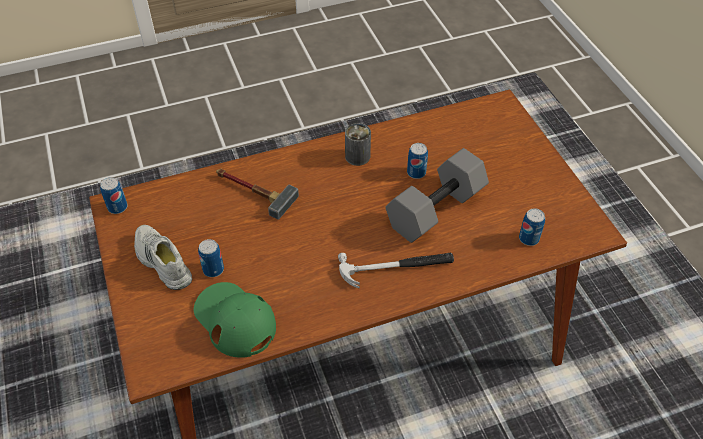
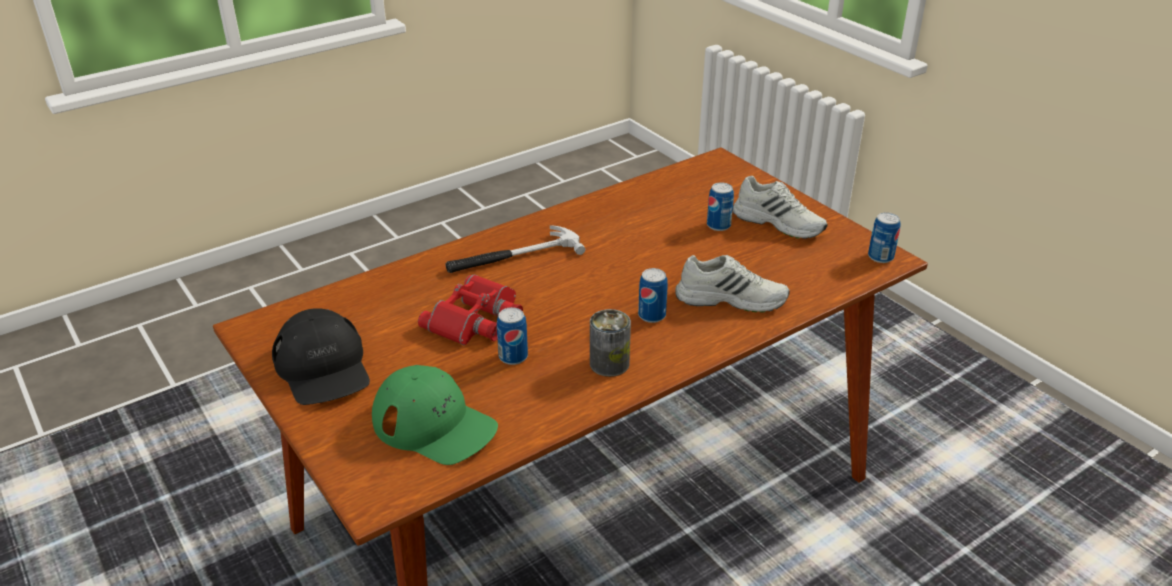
camera: 165 degrees right, 15 degrees down
(234, 320) = (667, 197): green cap -> green cap (434, 425)
(252, 191) = (731, 298): hammer -> white shoe
(435, 208) = (477, 319): grey dumbbell -> red binoculars
(528, 238) = (348, 307): can -> can (652, 315)
(539, 188) = (323, 368): none -> black cap

